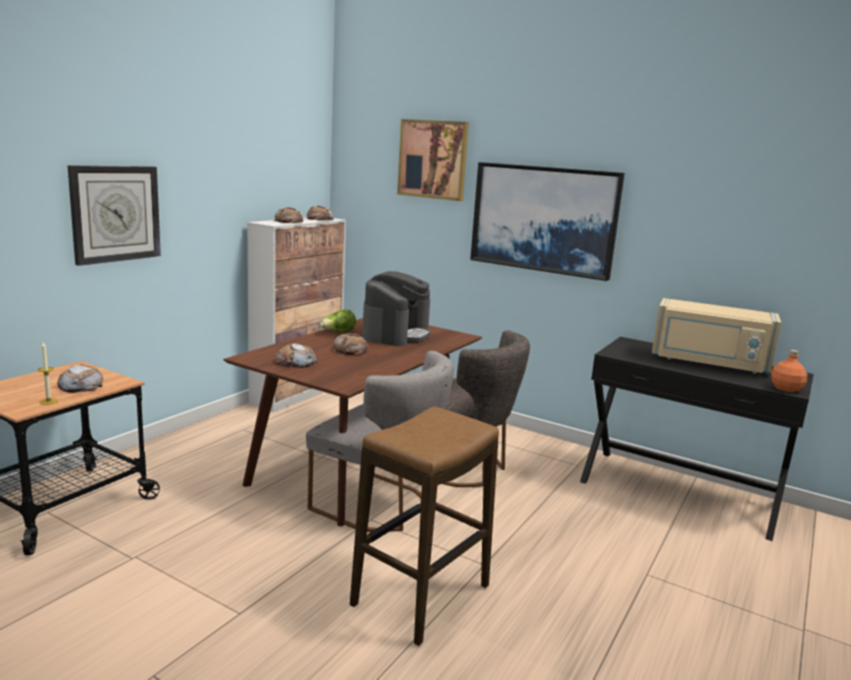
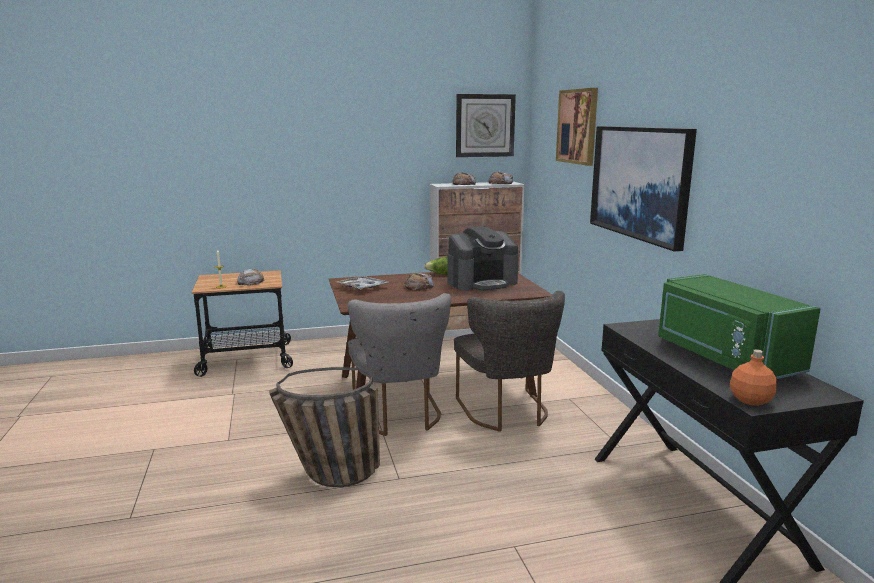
camera: 45 degrees right, 0 degrees up
(115, 213) = (313, 174): wall clock -> wall clock (485, 125)
(295, 362) = (362, 287): bread -> tray
(421, 595) = (327, 476): stool -> basket
(708, 363) = (723, 357): beige microwave -> green microwave

